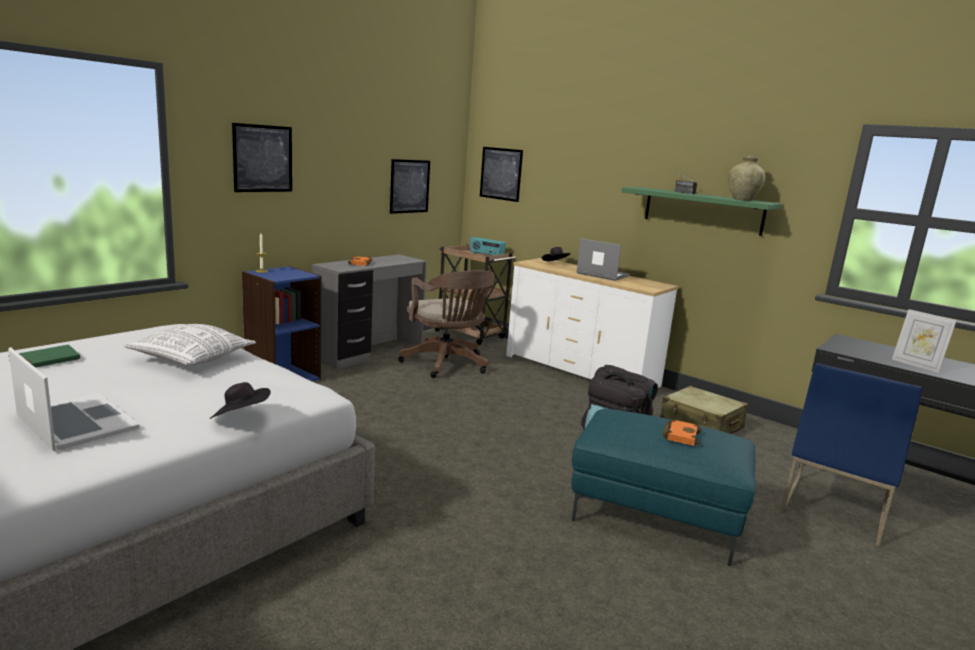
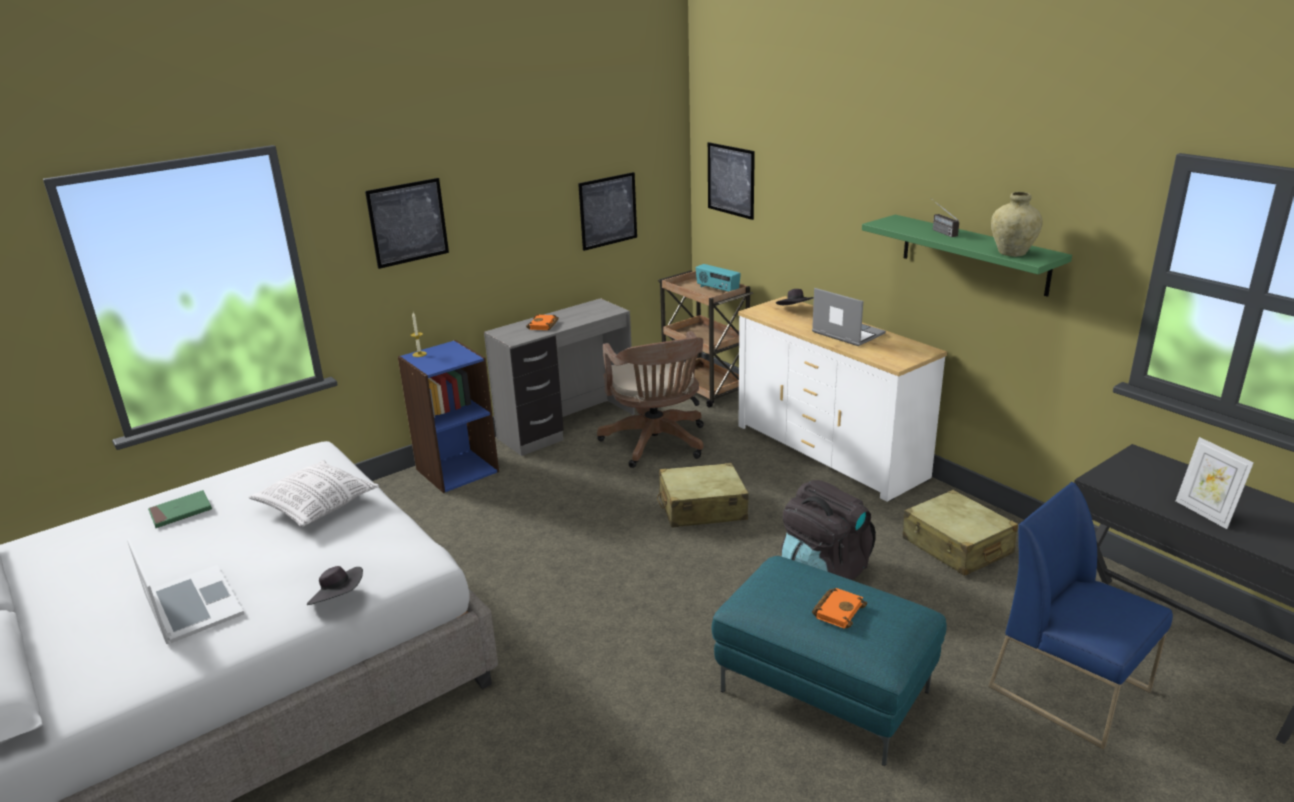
camera: 15 degrees right, 10 degrees up
(500, 402) = (702, 508): none -> beige suitcase
(833, 508) = (1071, 688): blue chair -> blue chair turned 90 degrees clockwise

